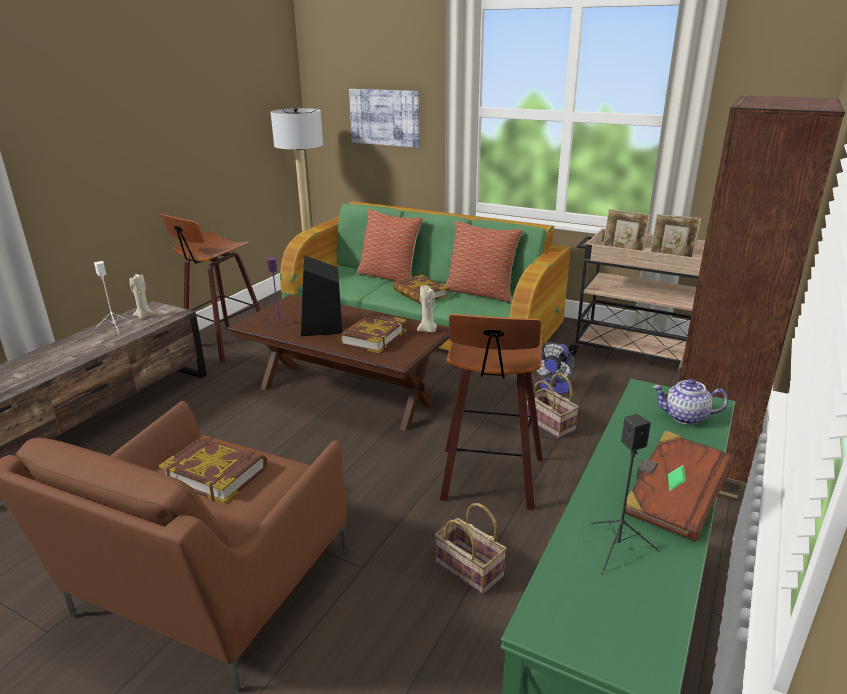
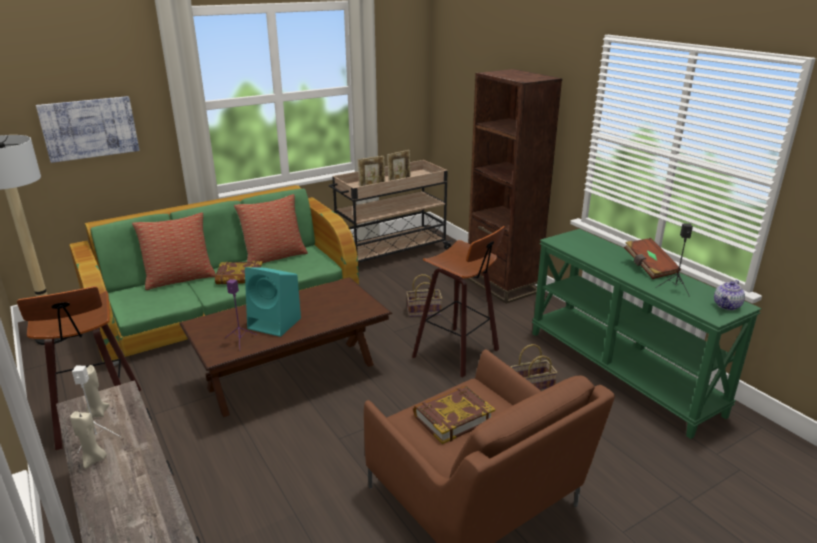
camera: 60 degrees left, 0 degrees up
(322, 327) = (276, 323): black speaker -> turquoise speaker
(373, 337) = (325, 308): book -> none
(428, 330) = (342, 286): beige candle -> beige candle (94, 460)
(553, 388) = (387, 295): fan -> none
(685, 417) = (586, 242): teapot -> teapot (727, 306)

